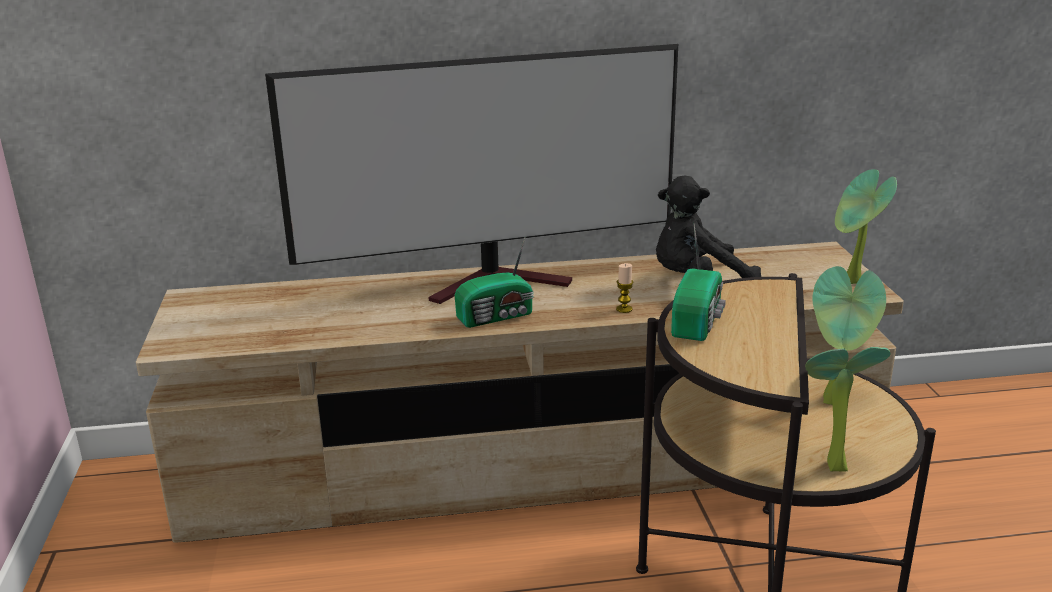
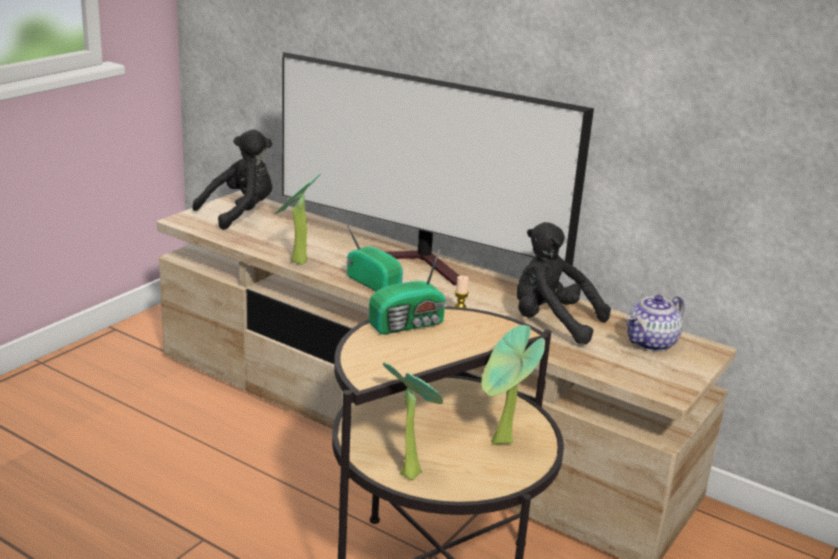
camera: 40 degrees right, 0 degrees up
(222, 312) = (240, 213): none -> black plush toy
(497, 316) = (373, 282): radio -> radio turned 150 degrees counterclockwise
(786, 263) = (652, 343): none -> teapot
(851, 284) = (668, 379): potted plant -> potted plant (295, 263)

